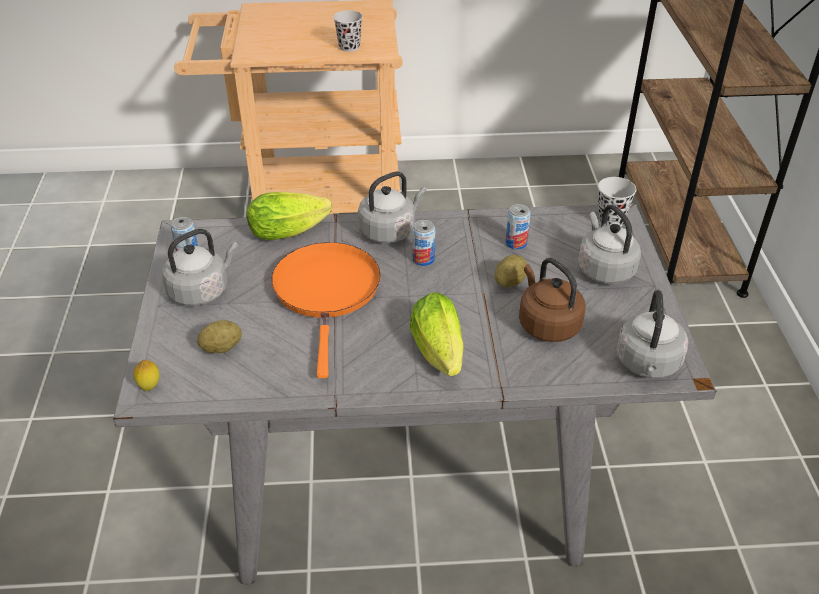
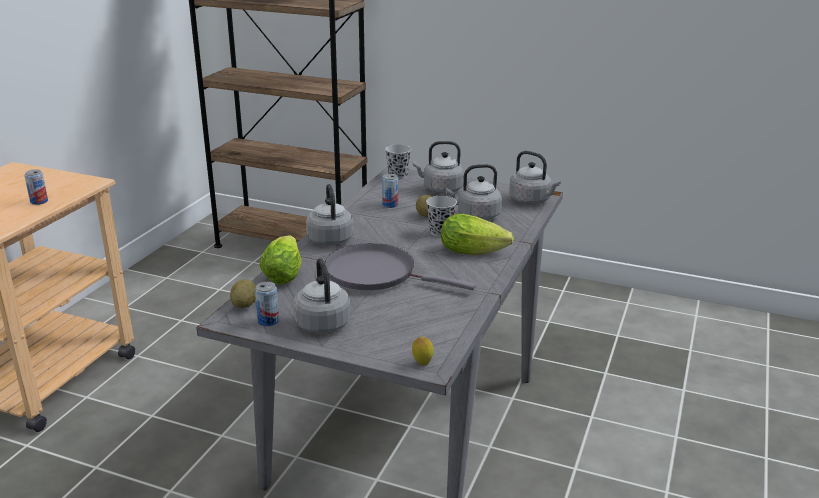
camera: 65 degrees left, 15 degrees down
(221, 348) = (402, 325): potato -> potato (244, 305)
(327, 292) = (376, 274): orange frying pan -> grey frying pan
(349, 47) = (64, 191): black cup -> black cup (440, 232)
(423, 259) = (375, 235): can -> can (39, 201)
(547, 324) = (476, 215): brown kettle -> grey kettle

